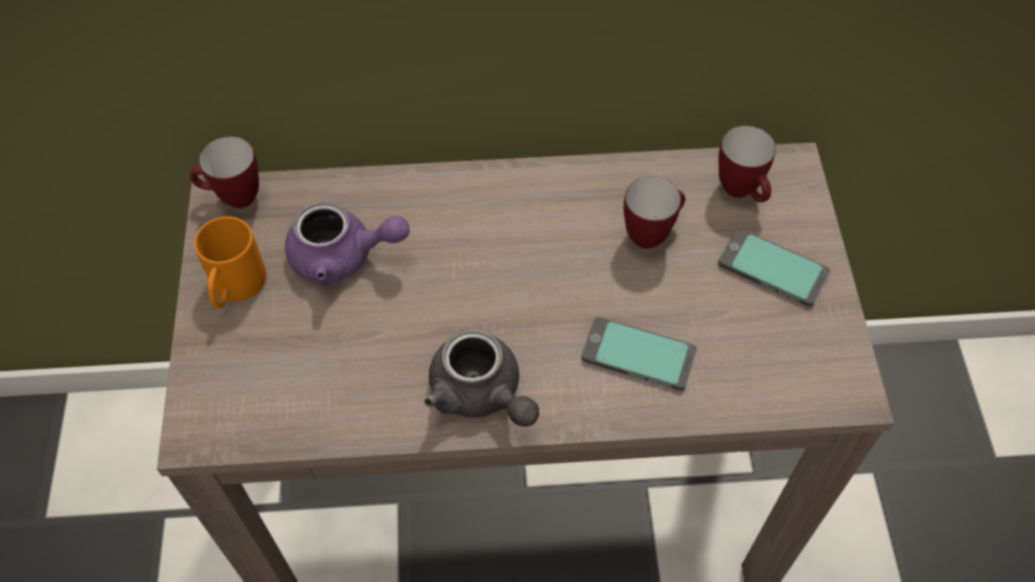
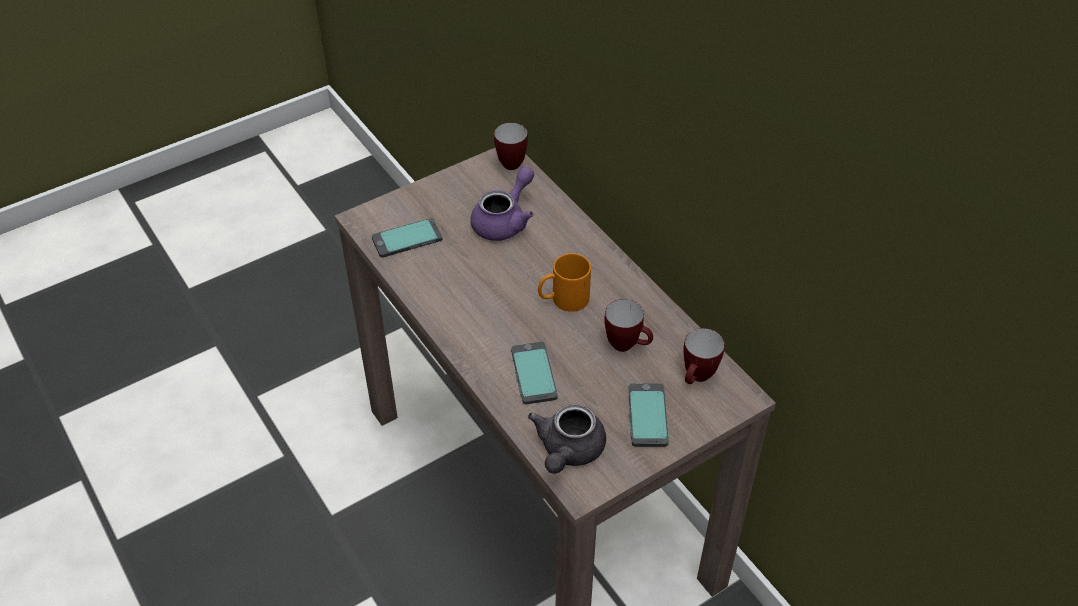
camera: 60 degrees right, 10 degrees down
(235, 288) = (454, 191): orange mug -> orange mug (563, 300)
(286, 391) = (407, 239): none -> phone
(343, 257) = (505, 221): purple teapot -> purple teapot turned 120 degrees counterclockwise
(481, 394) = (458, 316): grey teapot -> grey teapot (568, 451)

